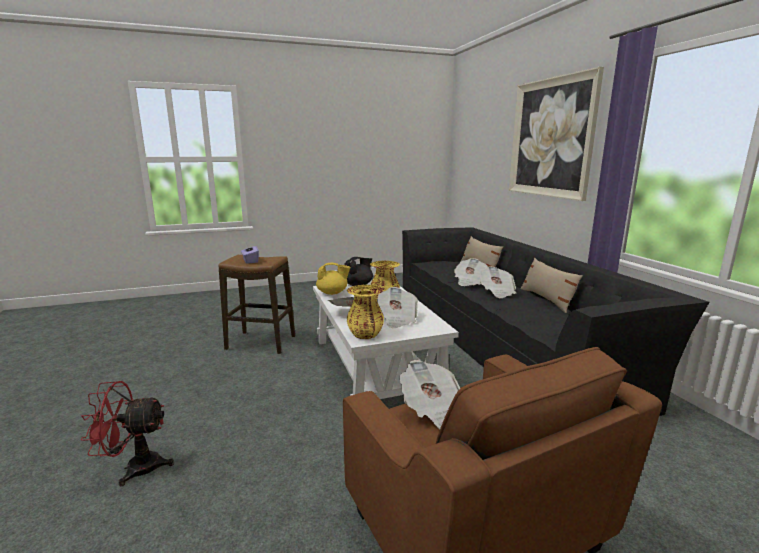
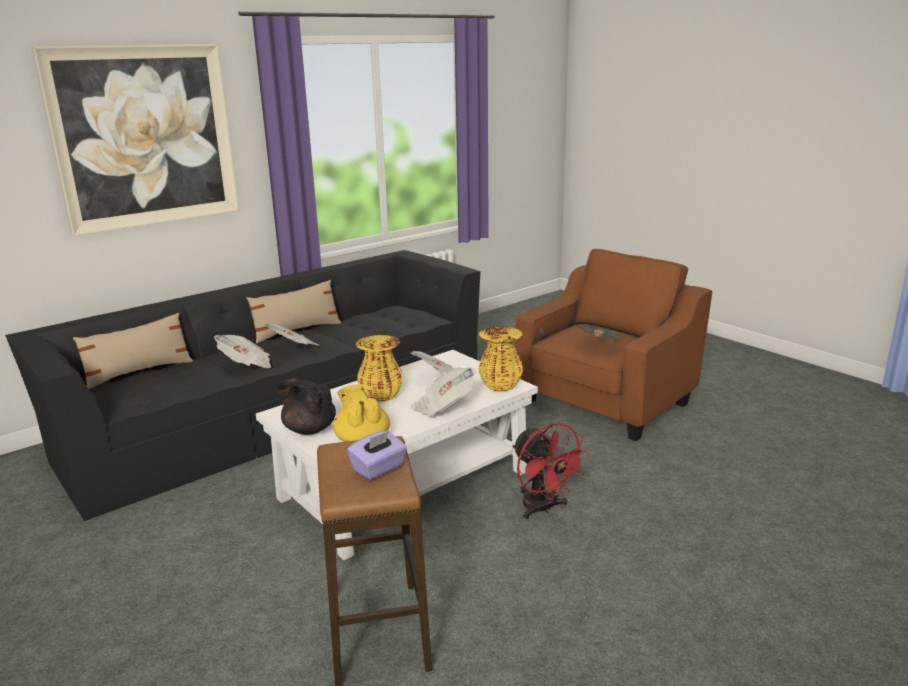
camera: 110 degrees left, 5 degrees up
(135, 468) = (735, 577): red fan -> red fan (543, 509)

